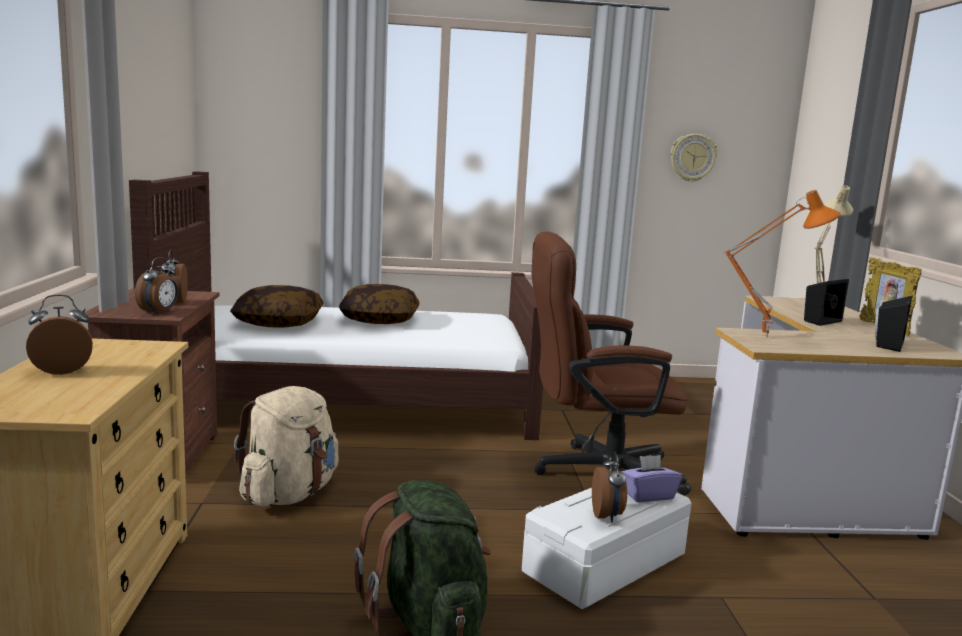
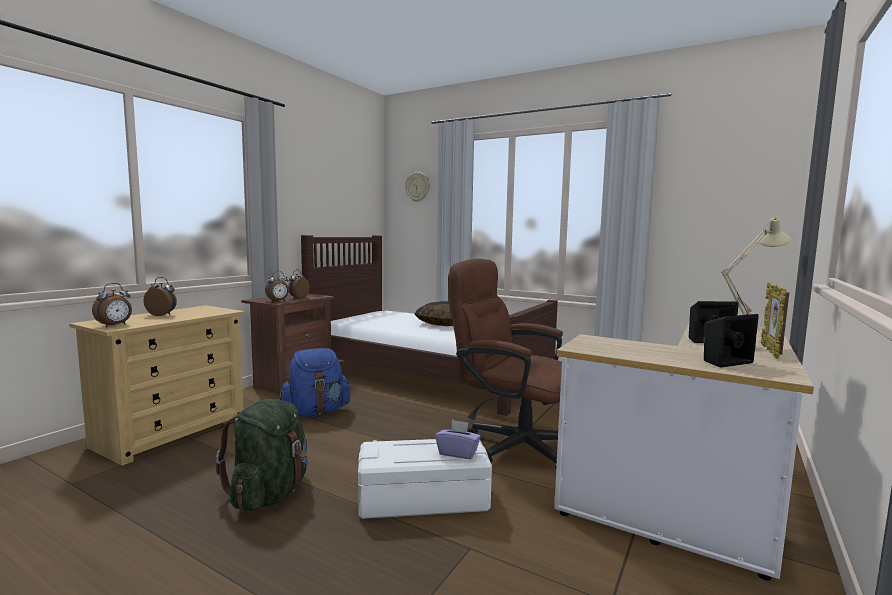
camera: 35 degrees right, 5 degrees down
(278, 322) = (385, 320): pillow -> none
(289, 494) = (316, 412): beige backpack -> blue backpack
(607, 516) = (404, 456): alarm clock -> alarm clock (115, 325)
(692, 157) = (704, 211): wall clock -> wall clock (418, 187)
(766, 336) = (607, 342): orange table lamp -> none

